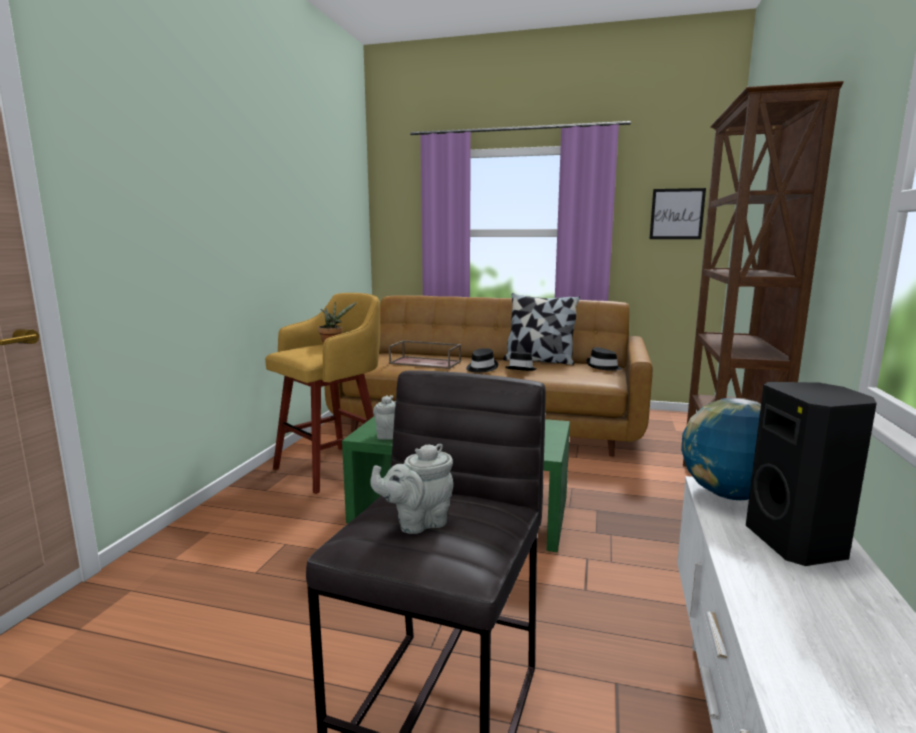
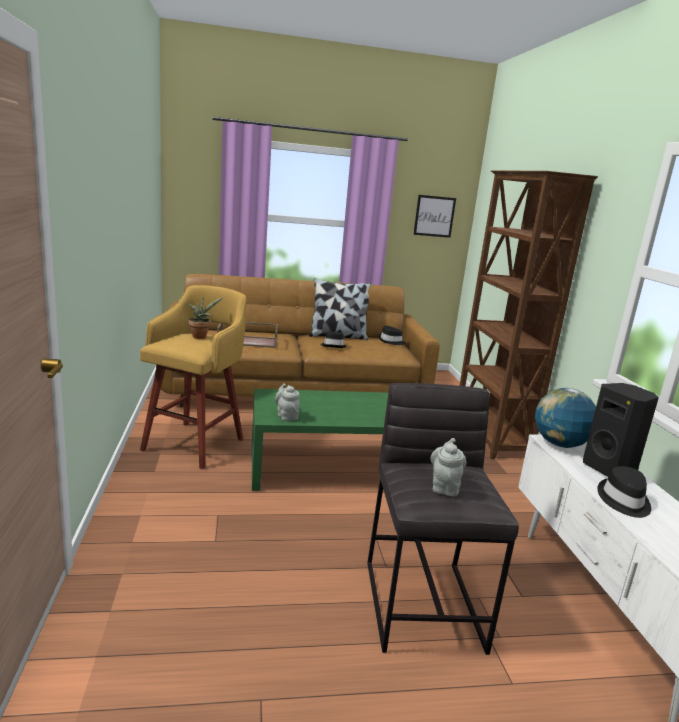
camera: 25 degrees left, 5 degrees up
(417, 522) = (444, 486): grey teapot -> grey teapot turned 150 degrees clockwise
(481, 368) = (299, 345): black hat -> black hat (623, 500)

